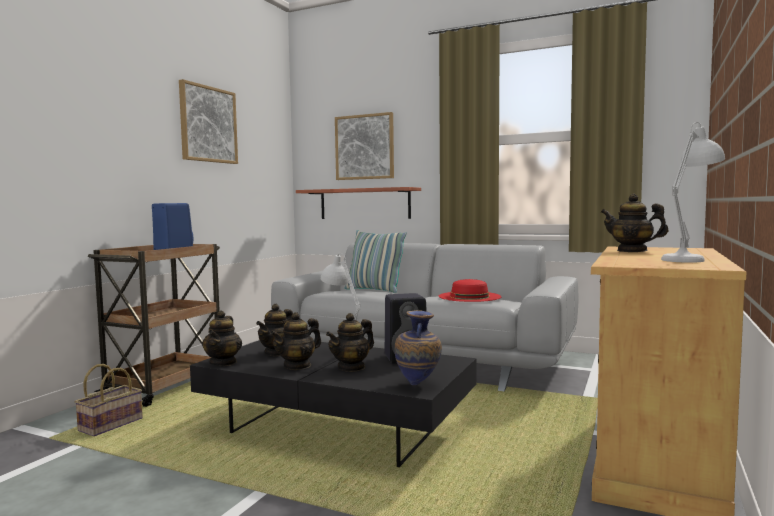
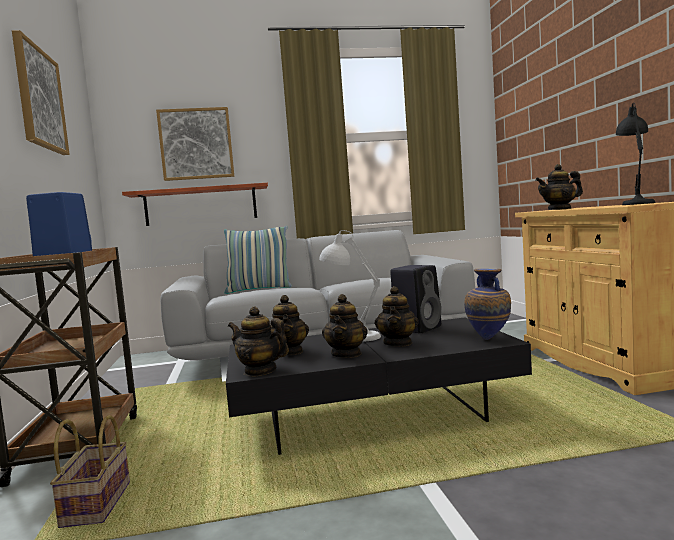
camera: 35 degrees left, 0 degrees up
(223, 362) = (260, 371): teapot -> teapot turned 150 degrees clockwise
(469, 296) = (378, 277): red hat -> none
(691, 259) = (636, 204): white table lamp -> black table lamp

